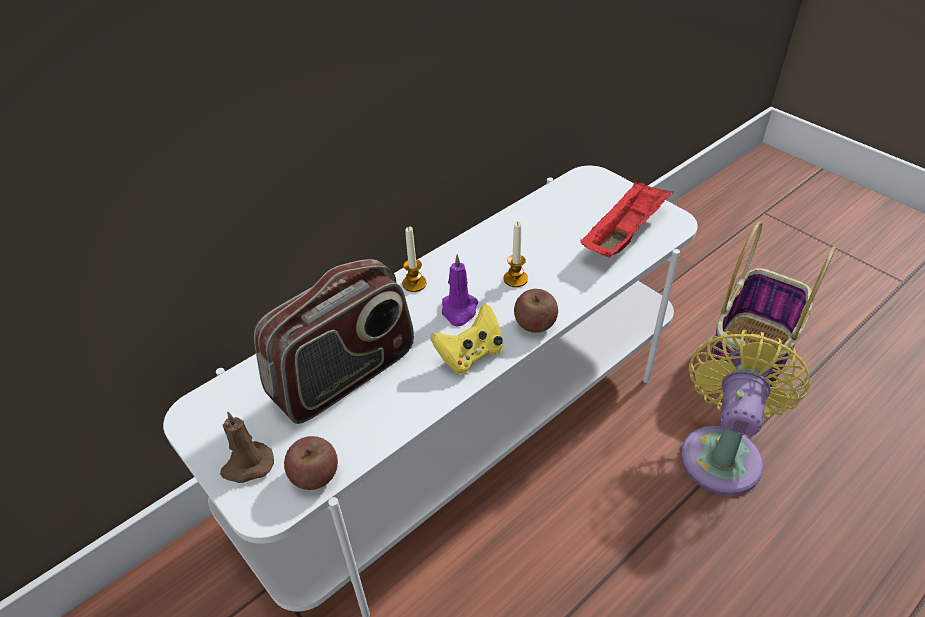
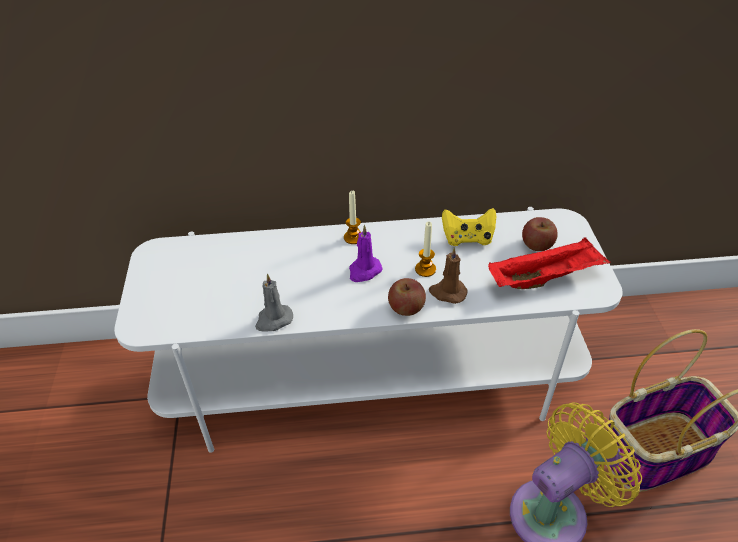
camera: 35 degrees right, 0 degrees up
(247, 465) = (152, 297): brown candle -> brown candle (447, 292)
(315, 475) = (180, 325): apple -> apple (537, 245)
(344, 375) = (253, 274): radio -> none
(417, 409) = (273, 320): none -> grey candle
(470, 354) = (341, 304): yellow game controller -> yellow game controller (467, 238)

